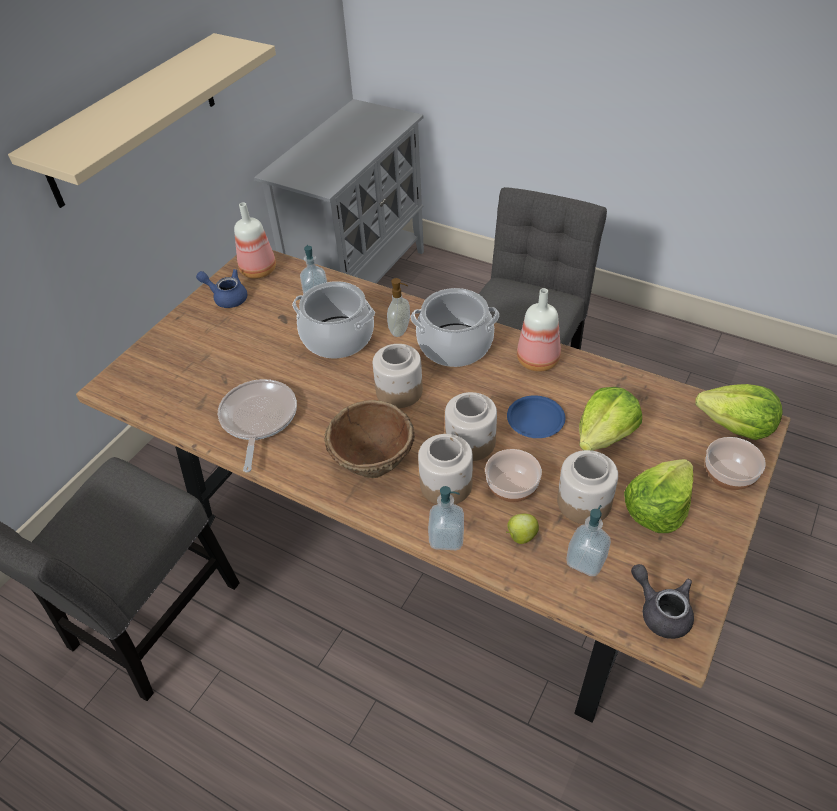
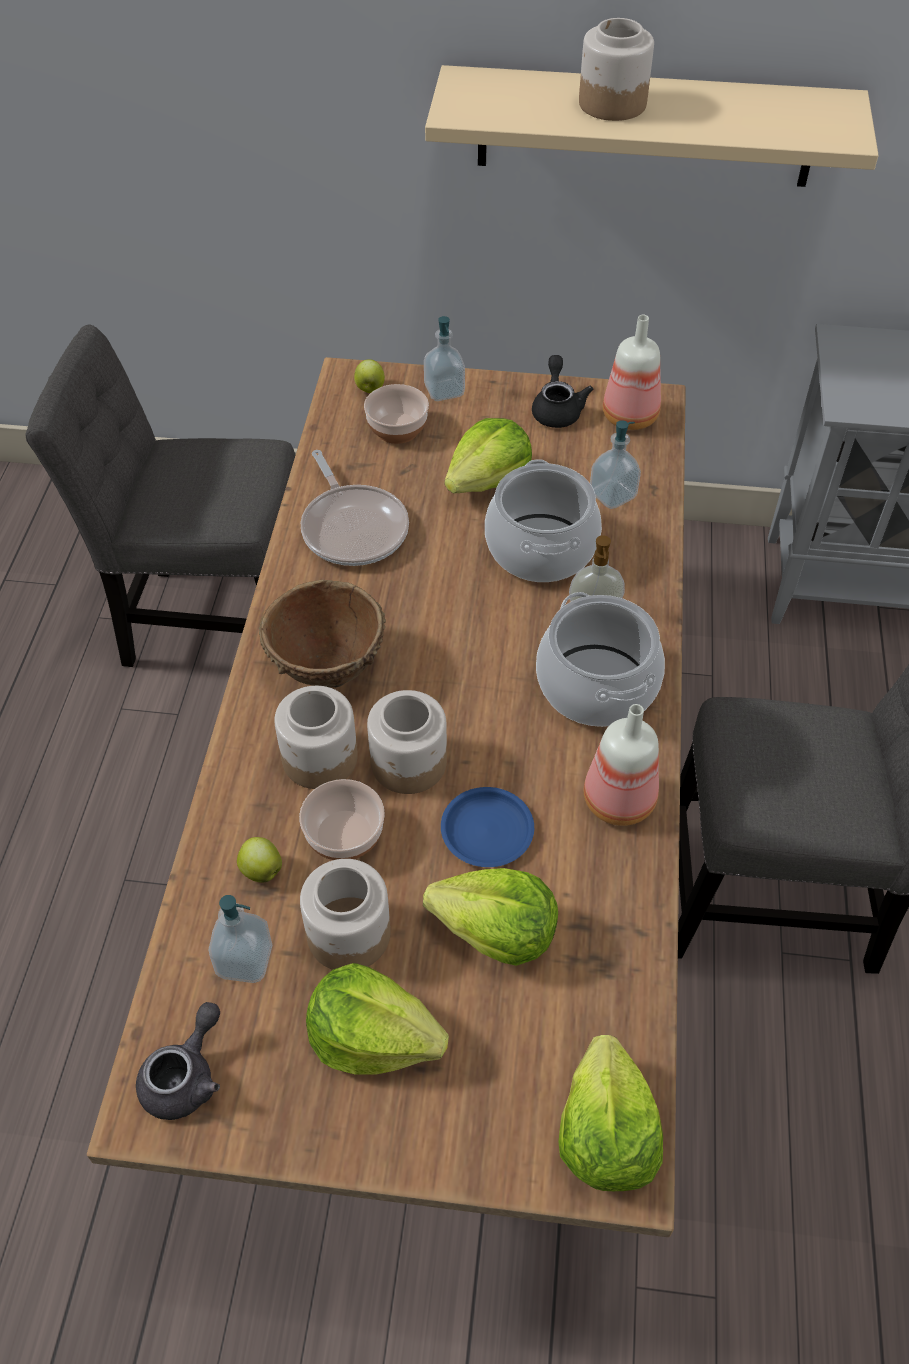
camera: 65 degrees right, 5 degrees up
(131, 377) = (370, 389): none -> apple
(227, 297) = (557, 409): blue teapot -> black teapot
(258, 419) = (353, 527): frying pan -> frying pan turned 90 degrees clockwise
(264, 344) = (488, 480): none -> lettuce
(398, 391) = (468, 650): jar -> jar (611, 104)
(446, 538) = (231, 786): soap dispenser -> soap dispenser (444, 391)
(728, 474) = (484, 1135): bowl -> bowl (398, 429)

